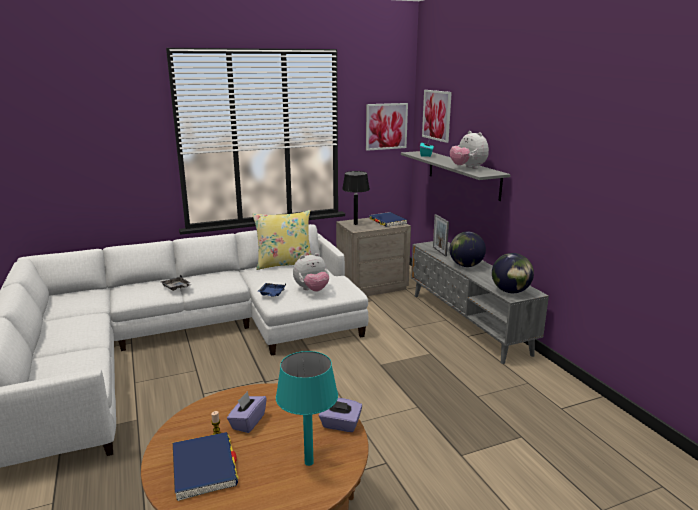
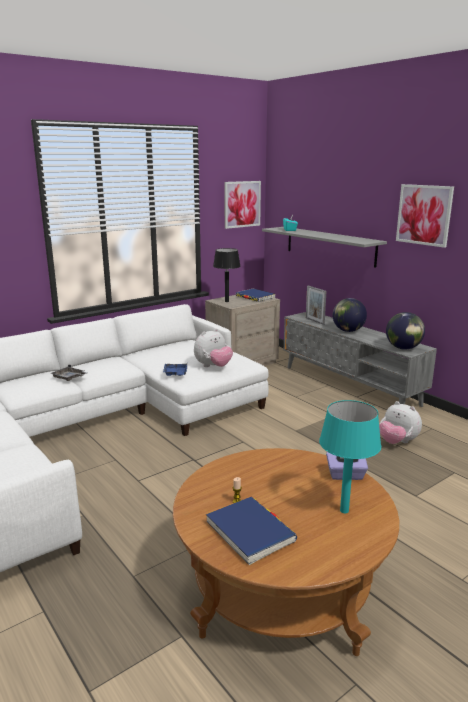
camera: 15 degrees left, 0 degrees up
(247, 422) = (258, 486): purple tissue box -> none
(284, 264) = (166, 346): yellow pillow -> none
(437, 115) = (295, 191): picture -> picture (424, 215)
(468, 168) = (344, 238): plush toy -> plush toy (397, 442)

